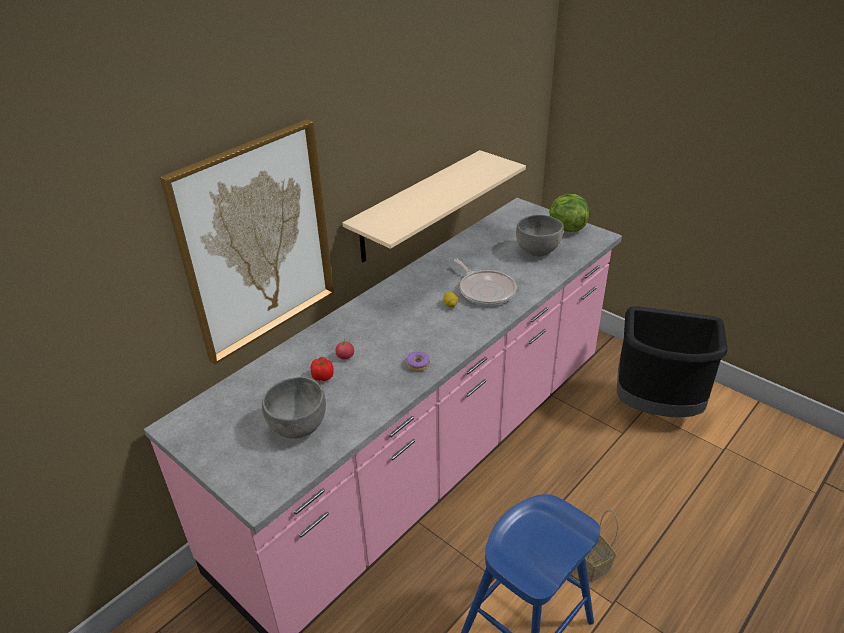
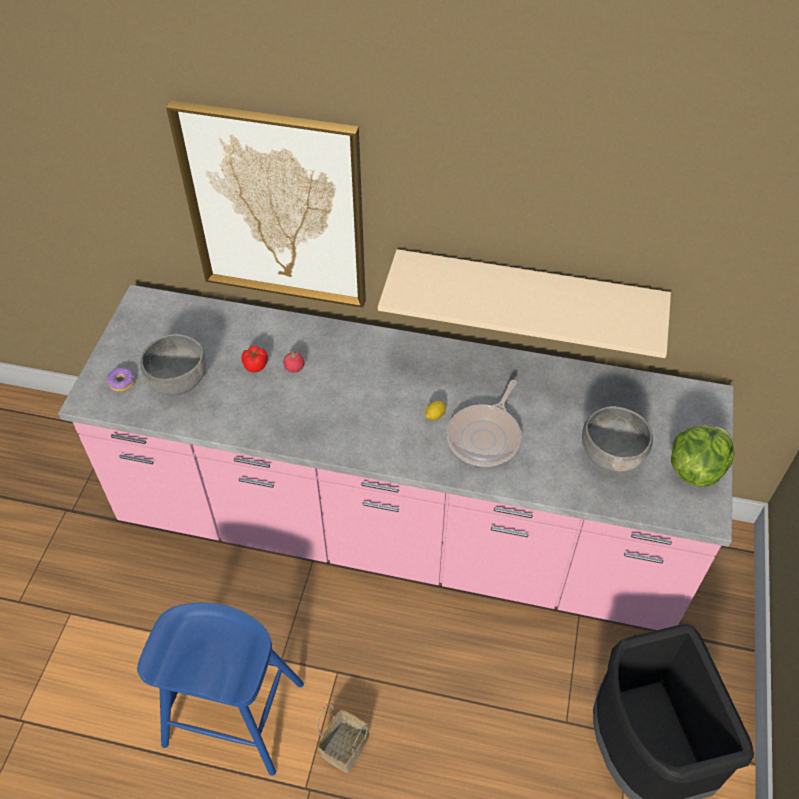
camera: 60 degrees right, 15 degrees up
(418, 364) = (315, 431): donut -> donut (122, 382)

